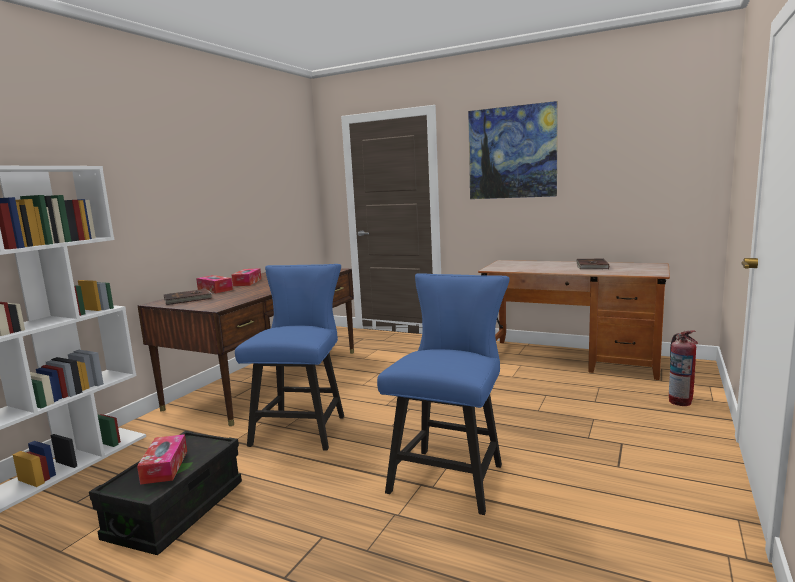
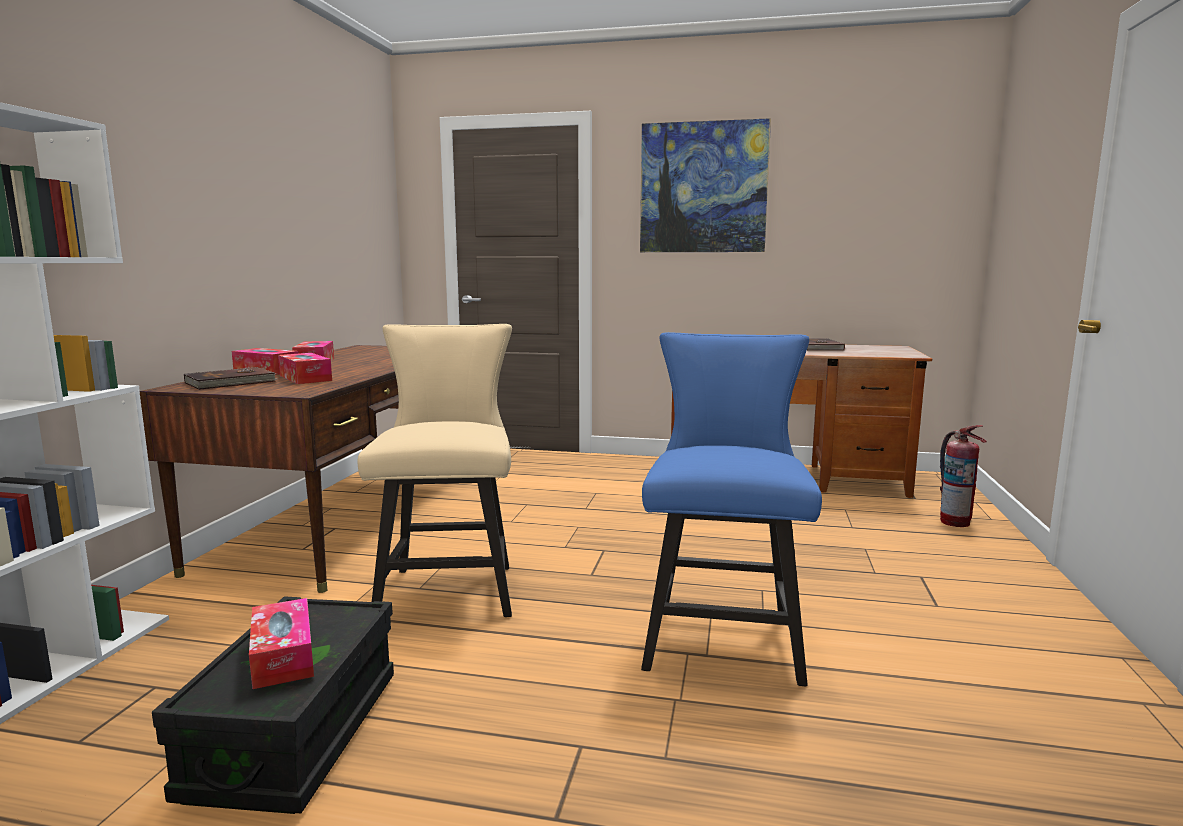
camera: 15 degrees left, 0 degrees up
(229, 296) = (305, 378): none -> tissue box
(302, 427) = (450, 586): blue chair -> beige chair

